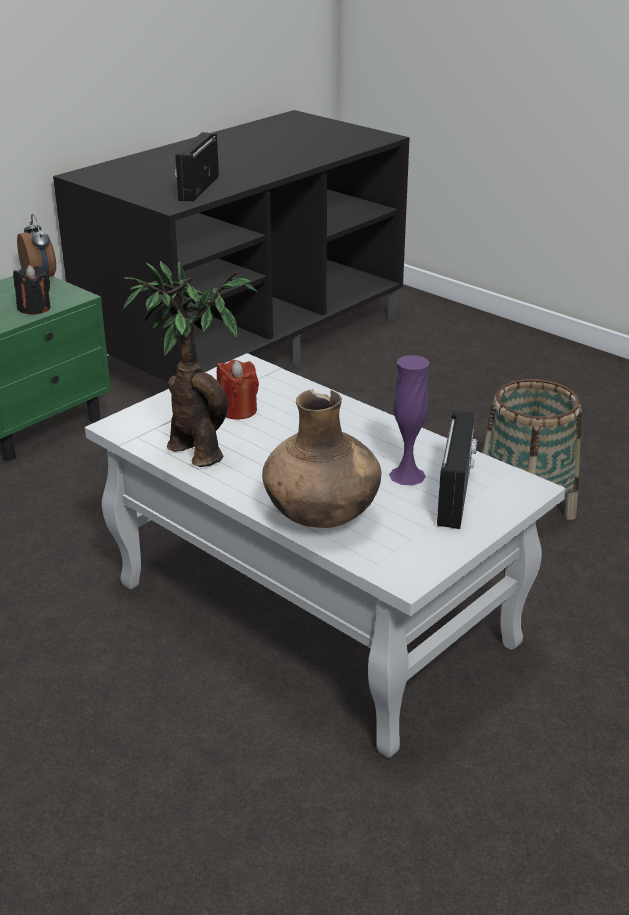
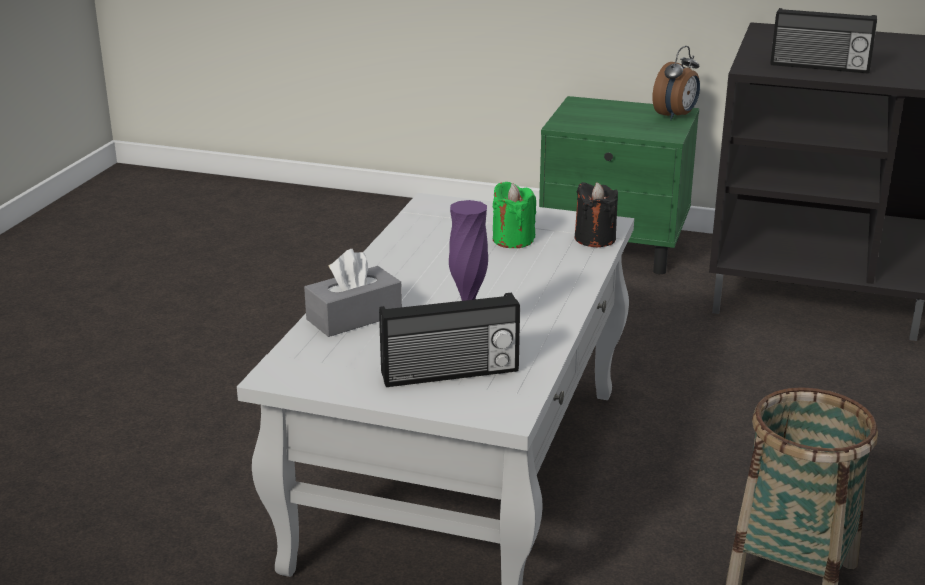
camera: 65 degrees right, 5 degrees down
(34, 308) = (620, 128): black candle -> black candle (595, 239)
(194, 449) = (422, 239): potted plant -> none
(197, 188) = (819, 67): radio -> radio turned 150 degrees counterclockwise
(237, 410) = (513, 240): red candle -> green candle
(322, 517) = (354, 317): brown vase -> grey tissue box

